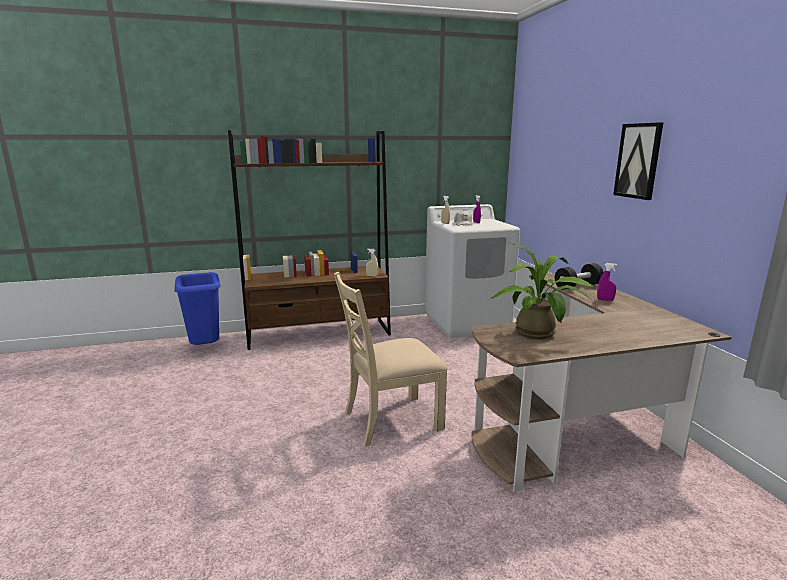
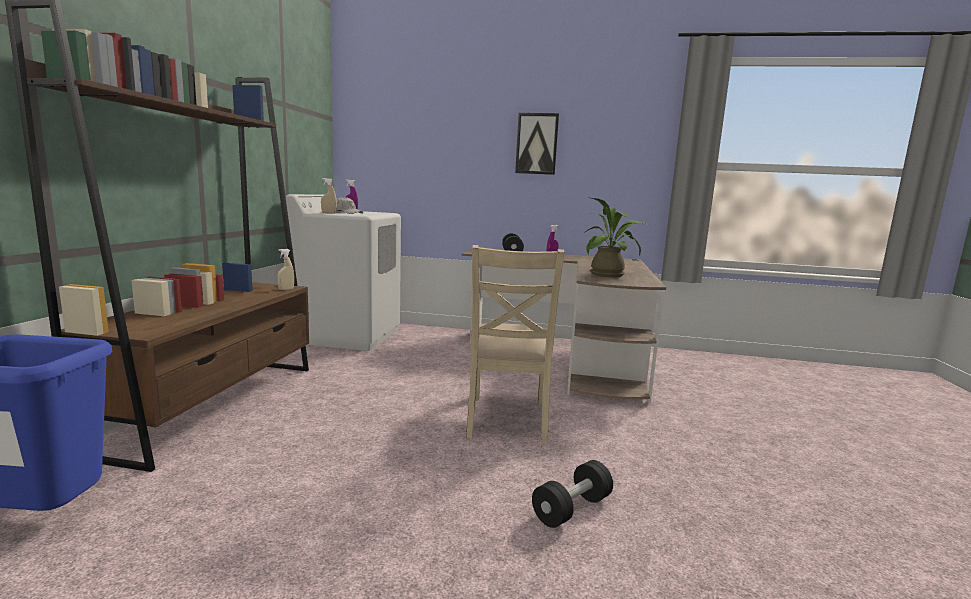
camera: 65 degrees left, 5 degrees down
(276, 475) = (571, 509): none -> black dumbbell

